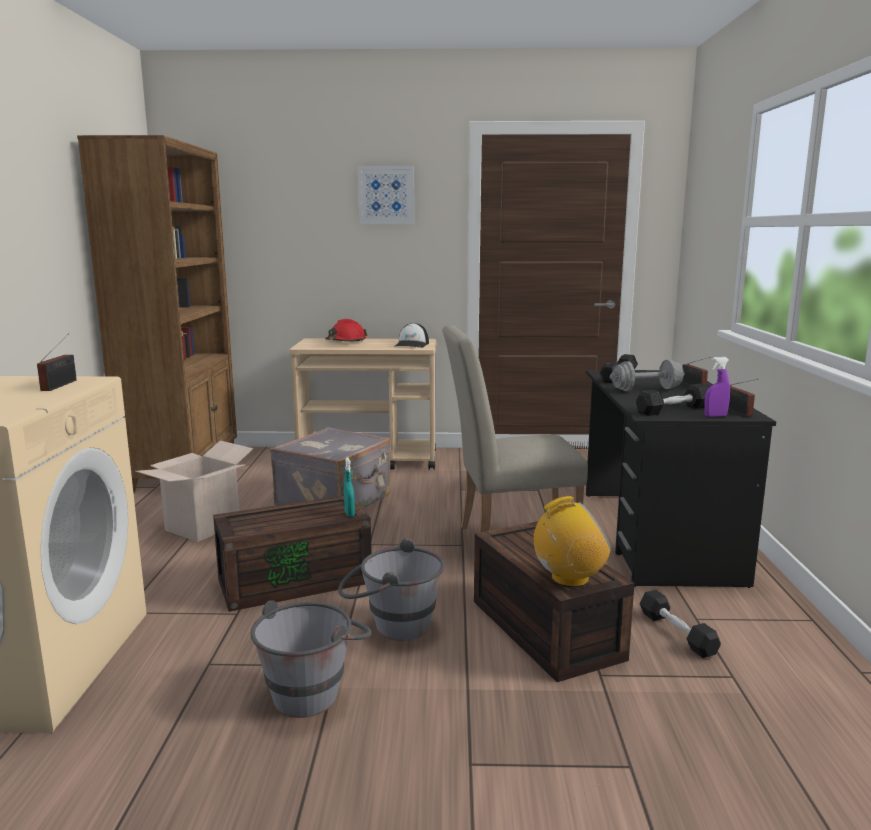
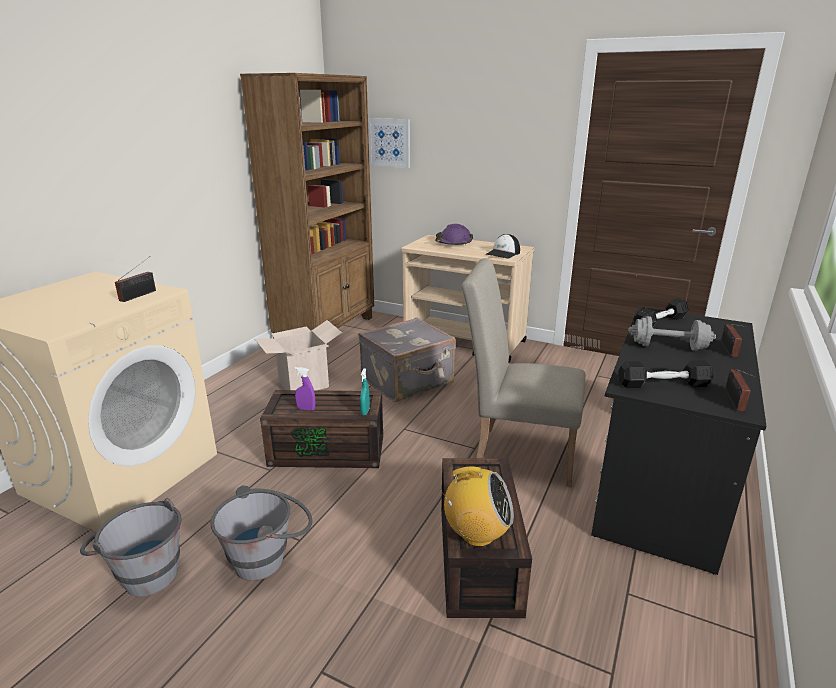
camera: 25 degrees right, 10 degrees up
(346, 342) = (453, 243): red hard hat -> purple hard hat
(386, 195) = (503, 113): picture -> picture (389, 142)
(391, 625) = (362, 514): grey bucket -> grey bucket (144, 572)
(677, 633) = (594, 603): black dumbbell -> none
(715, 416) = (700, 403): purple spray bottle -> purple spray bottle (306, 409)

